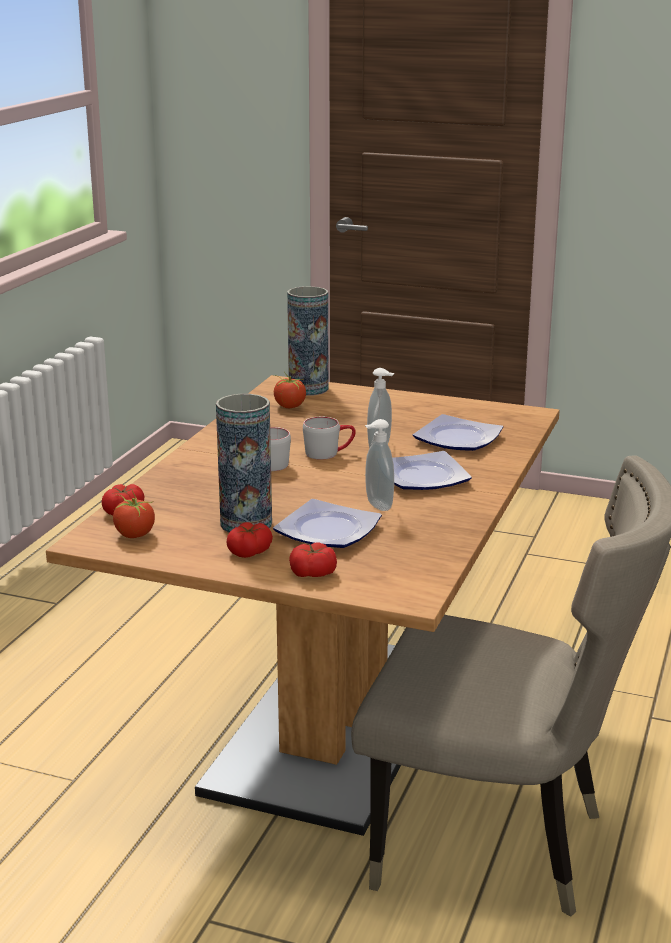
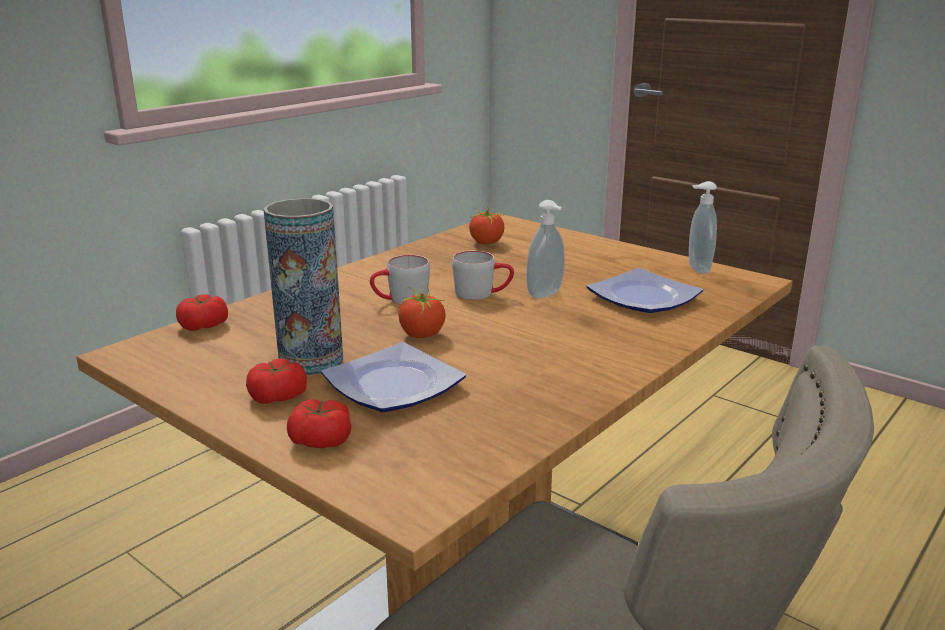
camera: 20 degrees right, 0 degrees up
(134, 534) = (182, 353): tomato -> tomato (422, 334)
(308, 388) = (521, 228): vase -> none
(377, 506) = (481, 363): soap dispenser -> soap dispenser (696, 269)
(425, 478) = (569, 337): plate -> none

